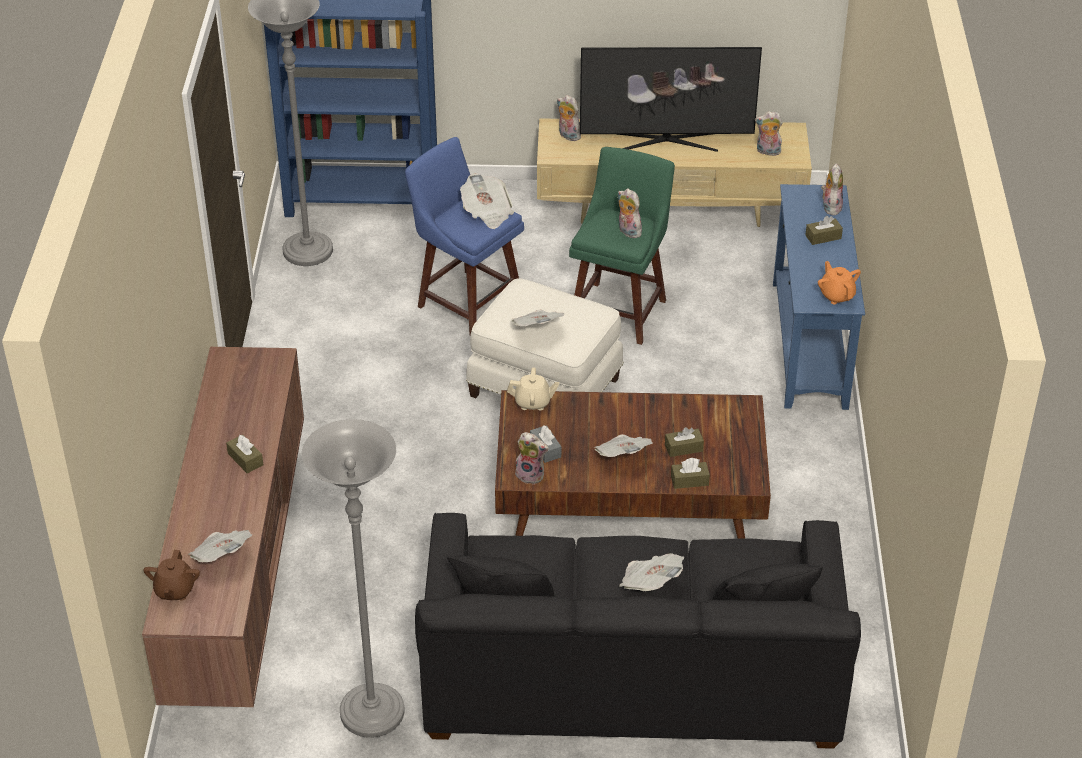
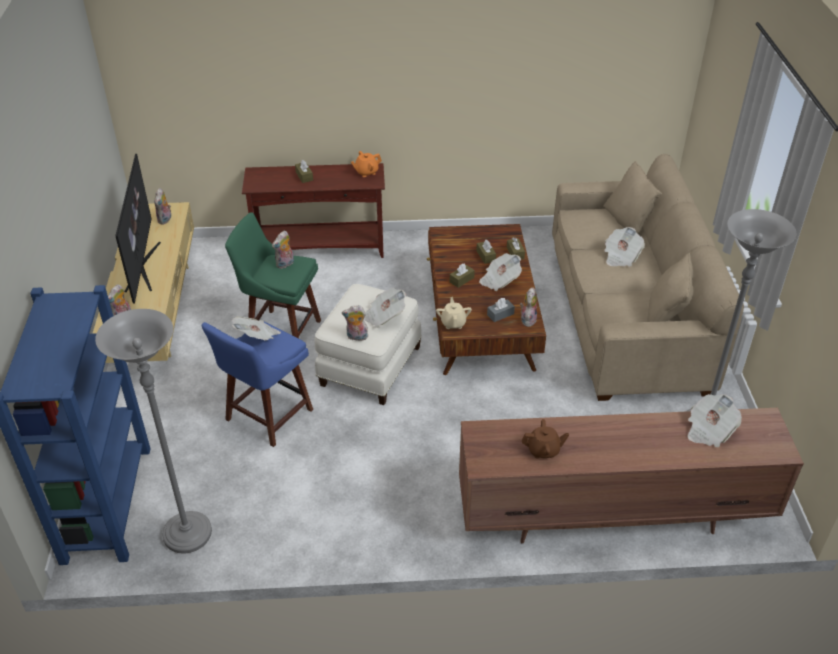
camera: 95 degrees left, 0 degrees up
(174, 590) = (754, 451): brown teapot -> brown teapot (543, 450)
(245, 459) = (602, 432): brown tissue box -> brown tissue box (461, 280)
(630, 672) = (626, 314): black sofa -> beige sofa
(810, 345) = (320, 247): blue console table -> brown console table
(830, 207) = (270, 173): plush toy -> plush toy (356, 337)

